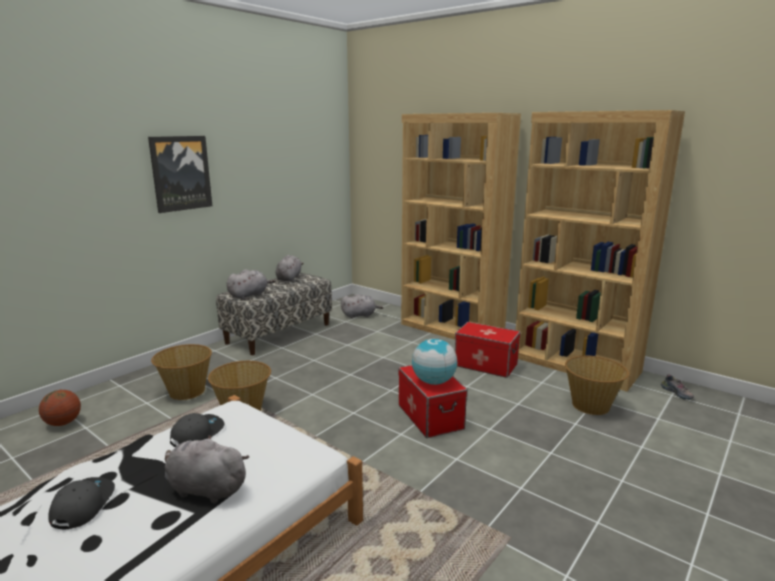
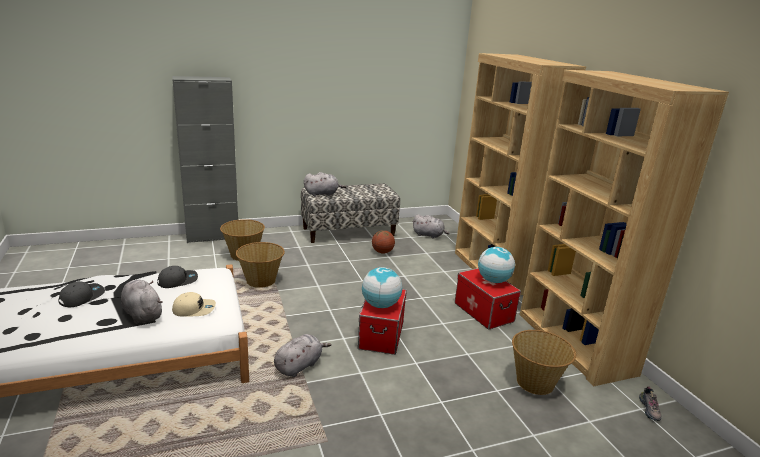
camera: 30 degrees right, 5 degrees up
(63, 423) = (161, 251): basketball -> basketball (382, 252)
(119, 384) = (212, 236): none -> grey cabinet
(181, 173) = (284, 86): picture -> none
(266, 456) = (194, 309): none -> beige cap
(289, 278) = (370, 187): grey plush toy -> grey plush toy (299, 366)
(490, 330) = (493, 280): none -> globe

